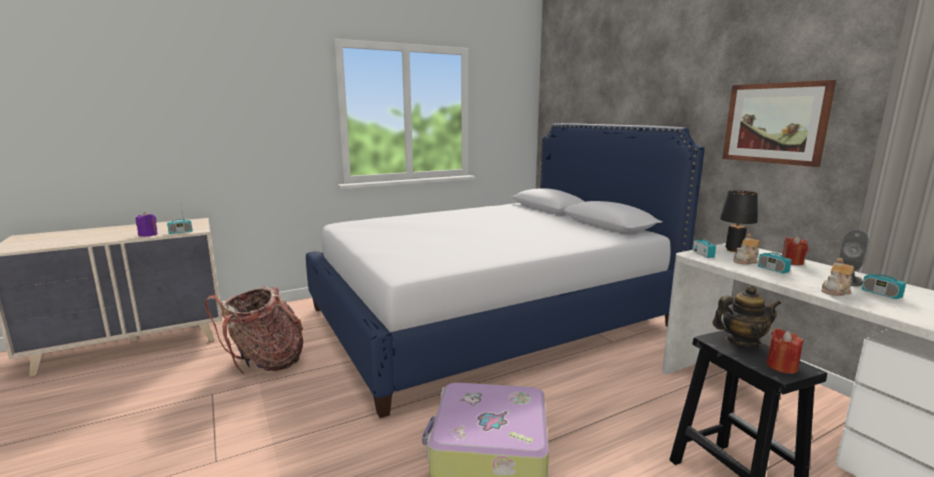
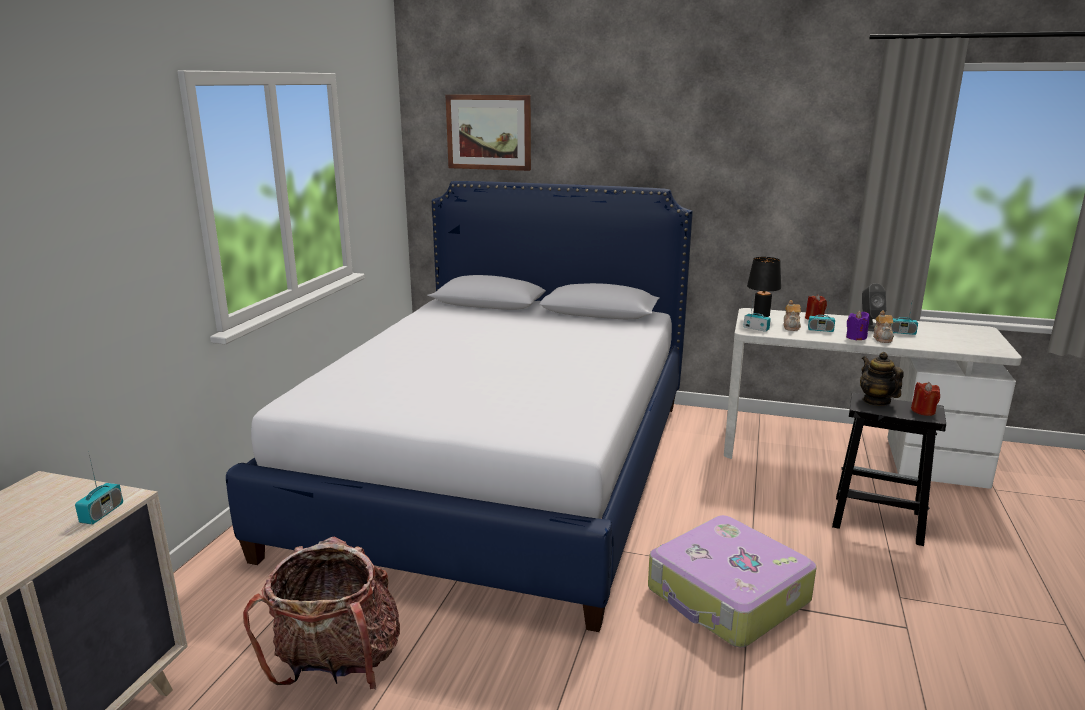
camera: 45 degrees left, 5 degrees up
(148, 235) = (46, 544): purple candle -> purple candle (856, 337)
(741, 341) = (876, 401): teapot -> teapot turned 60 degrees counterclockwise
(775, 123) = (761, 184): picture -> picture (489, 132)

